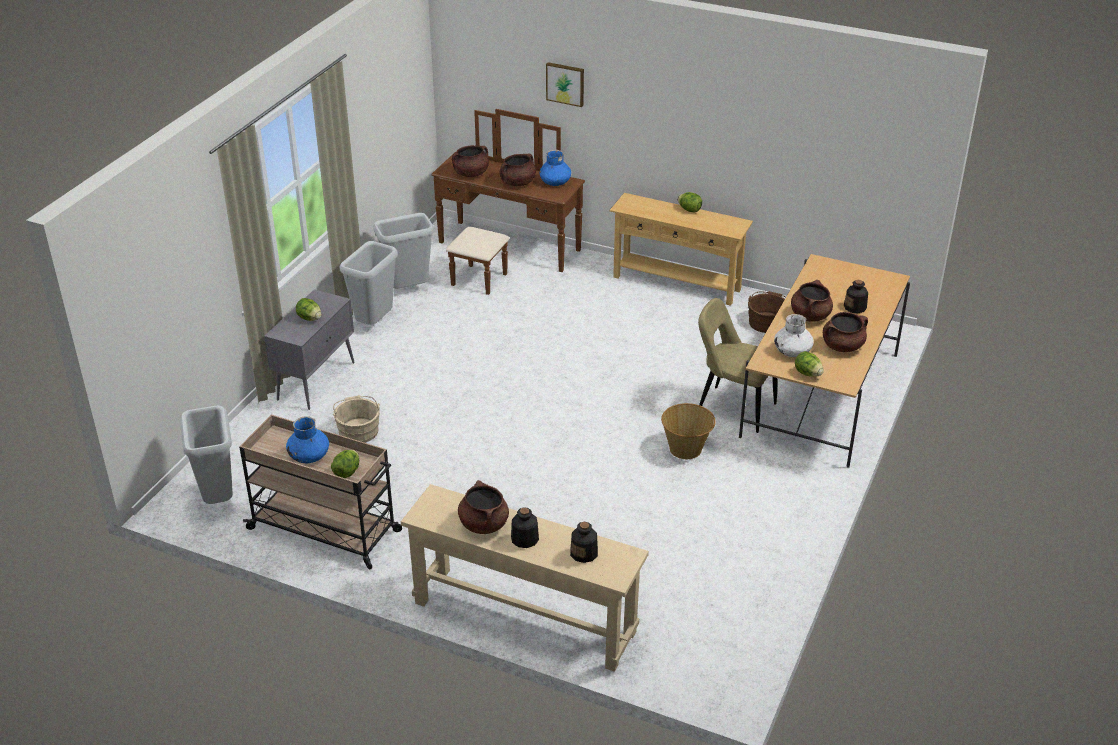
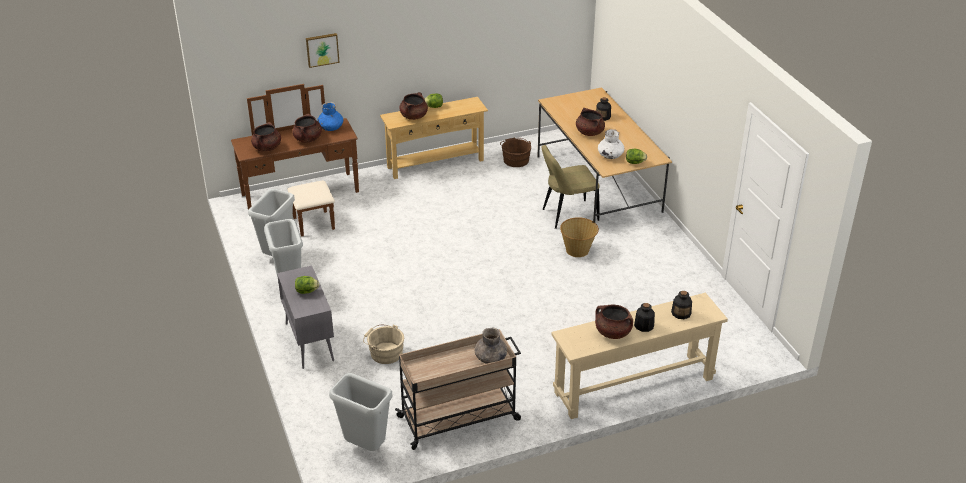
camera: 45 degrees left, 0 degrees up
(309, 455) = (453, 364): blue vase -> none
(347, 472) = (490, 358): lettuce -> grey vase
(842, 346) = (628, 140): brown cooking pot -> brown cooking pot (414, 116)

